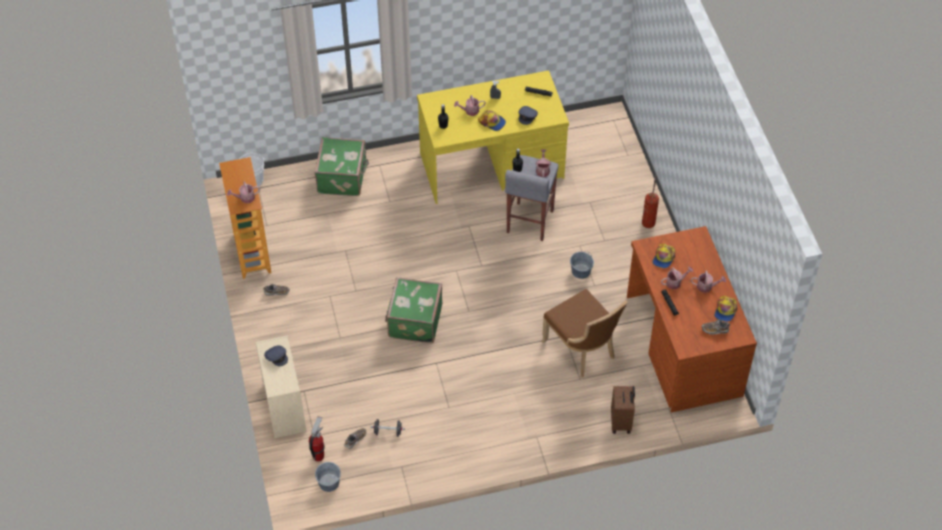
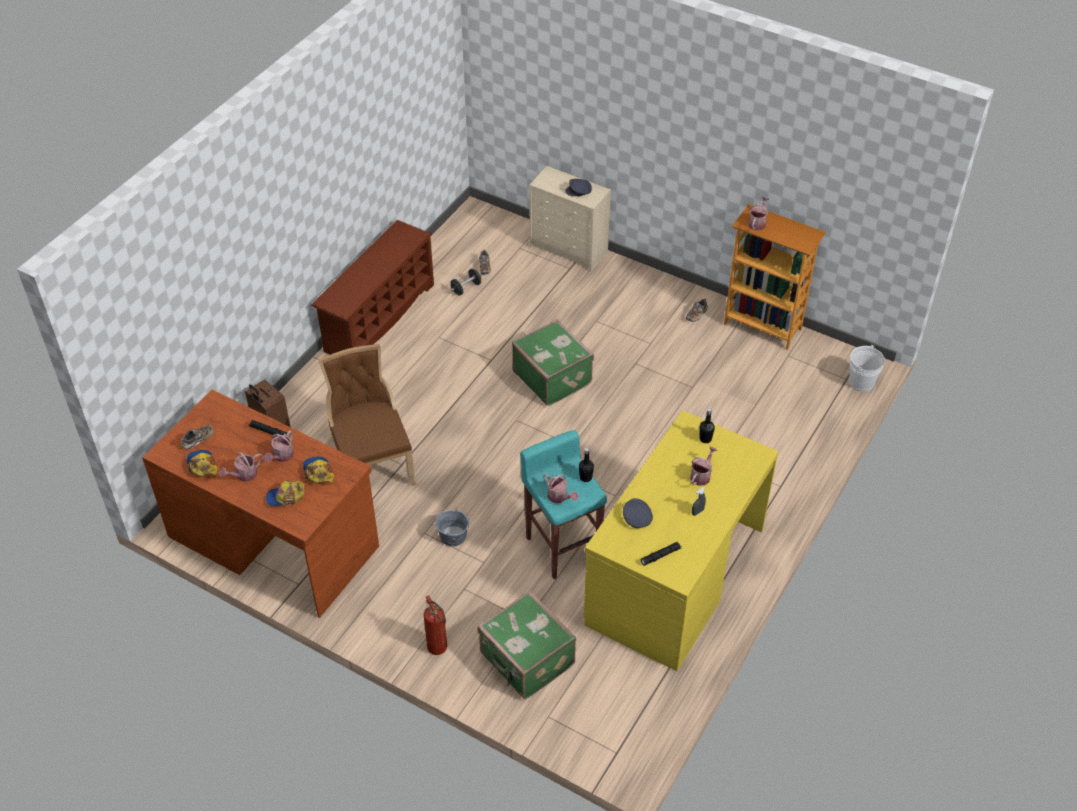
camera: 135 degrees right, 5 degrees down
(318, 456) = (498, 239): fire extinguisher -> none
(328, 483) = (468, 230): grey bucket -> none
(343, 177) = (792, 447): green suitcase -> green suitcase (526, 661)
(470, 456) = (378, 317): none -> brown shoe rack
(492, 122) = (663, 481): cap -> cap (286, 497)
(529, 222) = (563, 546): grey stool -> turquoise stool
(582, 350) = (371, 464): brown chair -> brown chair turned 60 degrees clockwise

